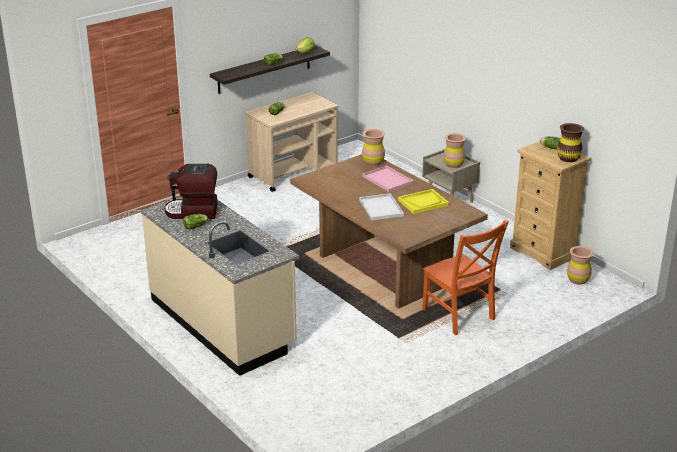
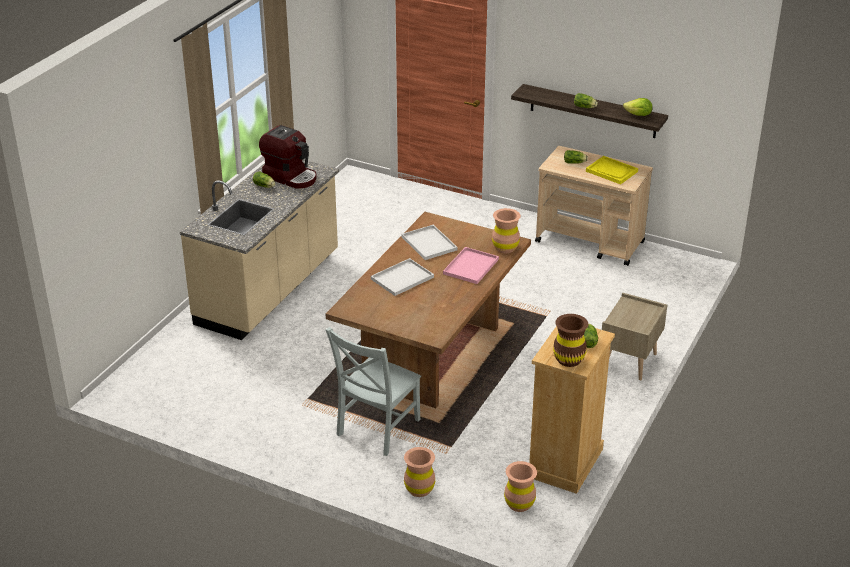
camera: 65 degrees right, 5 degrees up
(192, 212) = (291, 177): coffee machine -> coffee machine turned 150 degrees clockwise
(341, 187) = (430, 244): none -> white tray
(423, 203) = (434, 301): yellow tray -> yellow tray (612, 171)
(453, 164) = (628, 319): brown vase -> brown vase (419, 489)
(460, 316) = (376, 429): orange chair -> grey chair

